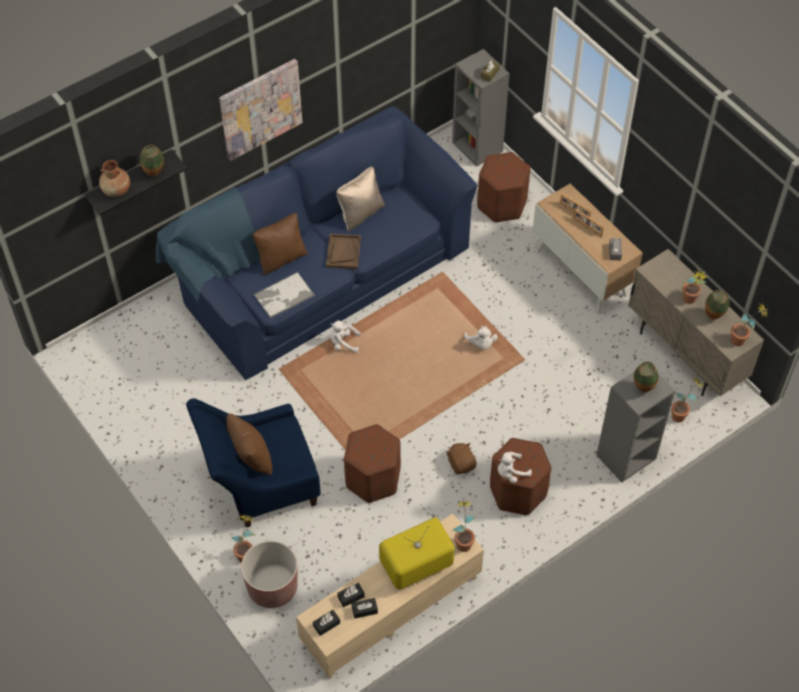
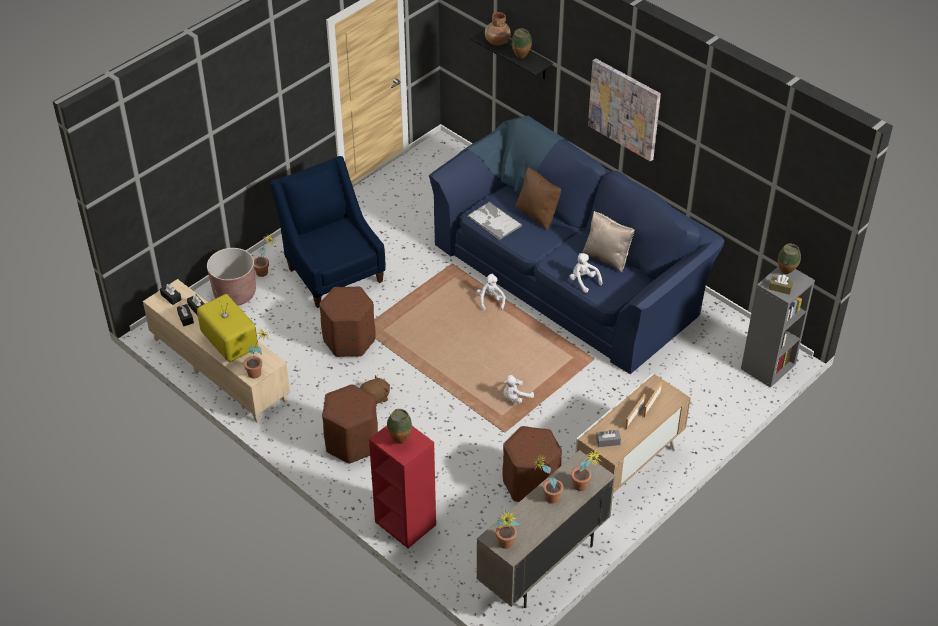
camera: 80 degrees right, 10 degrees down
(251, 457) = (326, 232): brown pillow -> none
(343, 252) = (555, 251): brown tray -> none
(502, 204) = (697, 394): brown ottoman -> brown ottoman (531, 484)
(511, 473) = (335, 398): white plush toy -> white plush toy (583, 281)
(626, 457) = (404, 523): grey bookcase -> red bookcase
(682, 415) = (466, 567): potted plant -> potted plant (583, 488)
(713, 316) = (533, 519): vase -> vase (786, 273)

